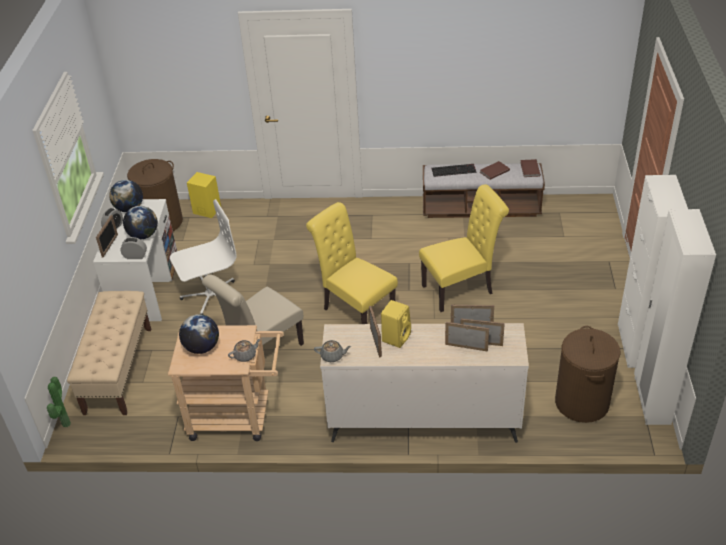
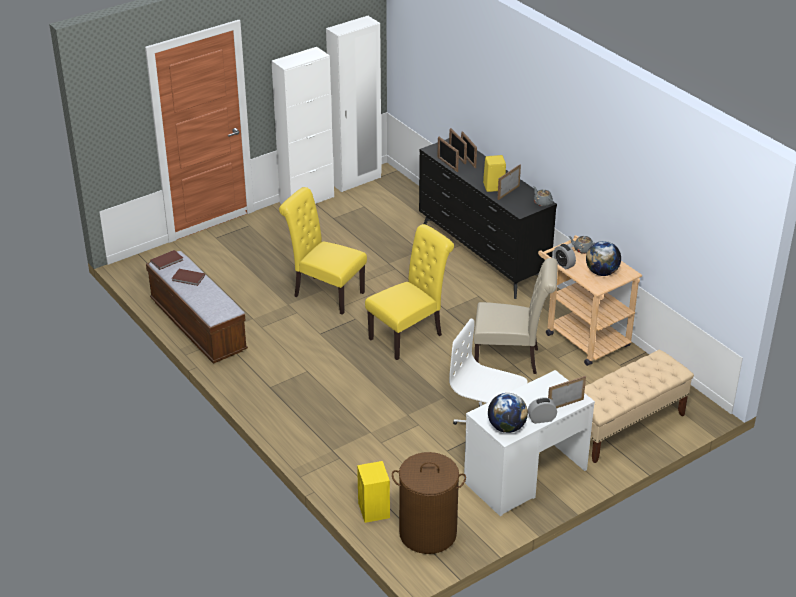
camera: 130 degrees left, 5 degrees down
(64, 424) = (703, 418): potted plant -> none
(135, 256) = (557, 379): alarm clock -> alarm clock (563, 264)
(143, 235) = (528, 392): globe -> none
(355, 310) = (409, 335): yellow chair -> yellow chair turned 135 degrees counterclockwise
(422, 422) = (482, 256): beige dresser -> black dresser
(454, 170) = (207, 301): keyboard -> none
(582, 402) = (388, 203): brown laundry basket -> none

